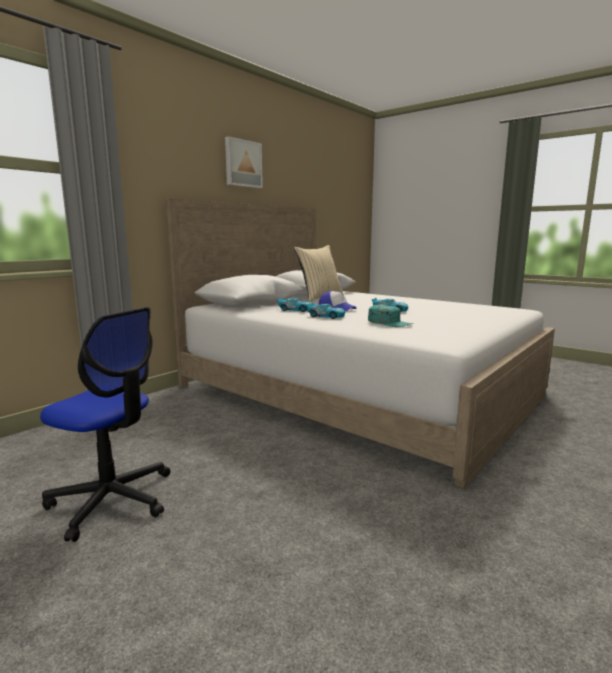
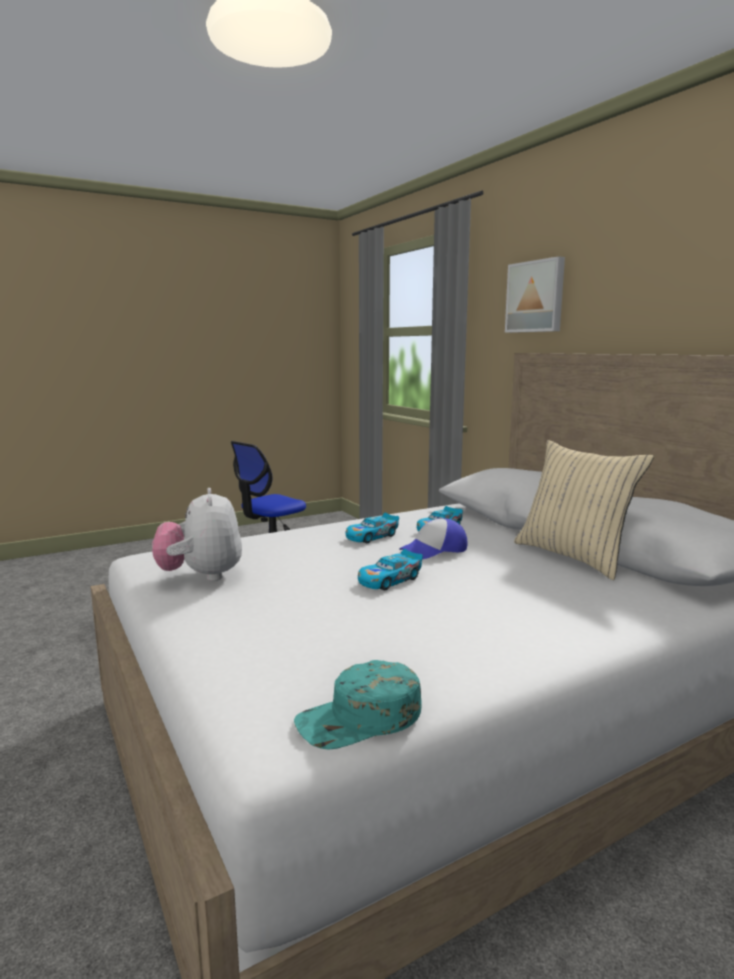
camera: 110 degrees right, 0 degrees up
(242, 163) = (660, 277): picture -> picture (536, 297)
(389, 323) = (286, 558): turquoise cap -> turquoise cap (360, 719)
(446, 330) = (201, 576): none -> plush toy

